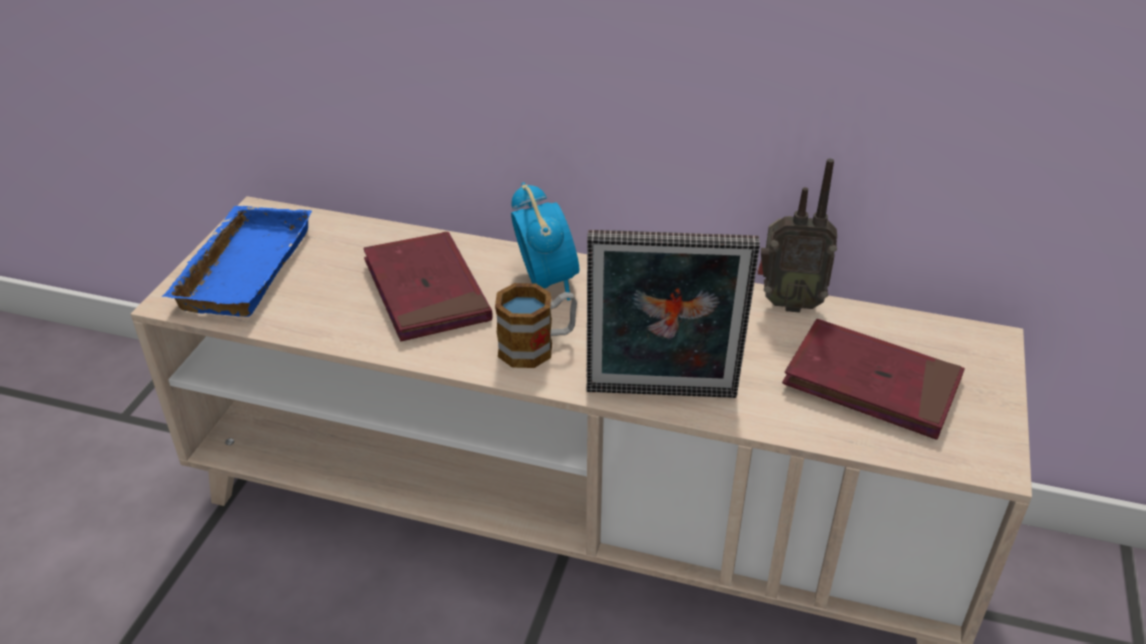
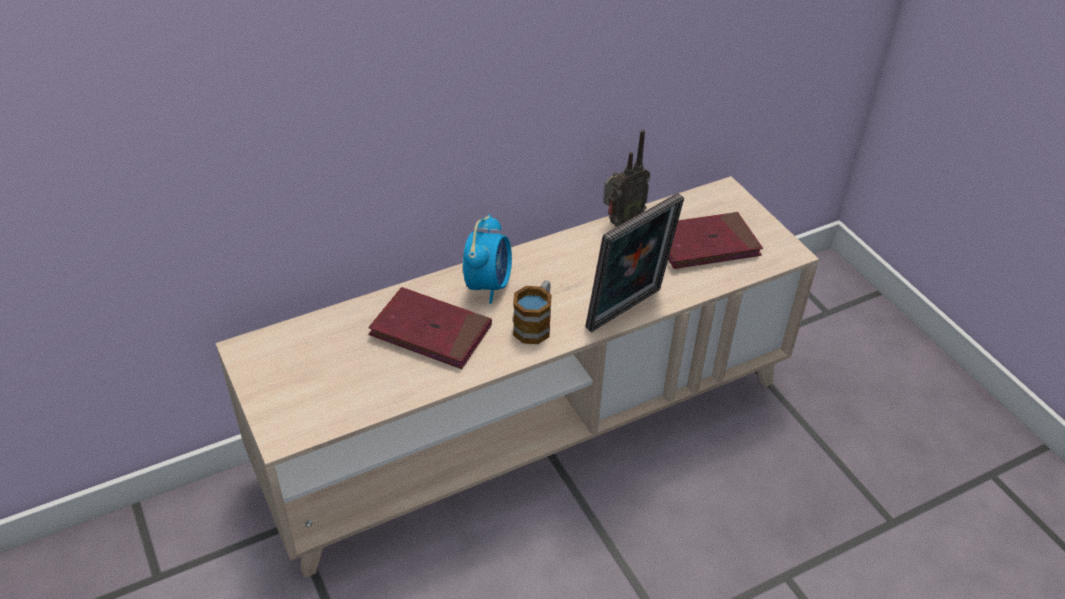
camera: 45 degrees left, 5 degrees up
(242, 268) = (293, 389): blue tray -> none
(546, 282) = (488, 285): alarm clock -> alarm clock turned 75 degrees clockwise

